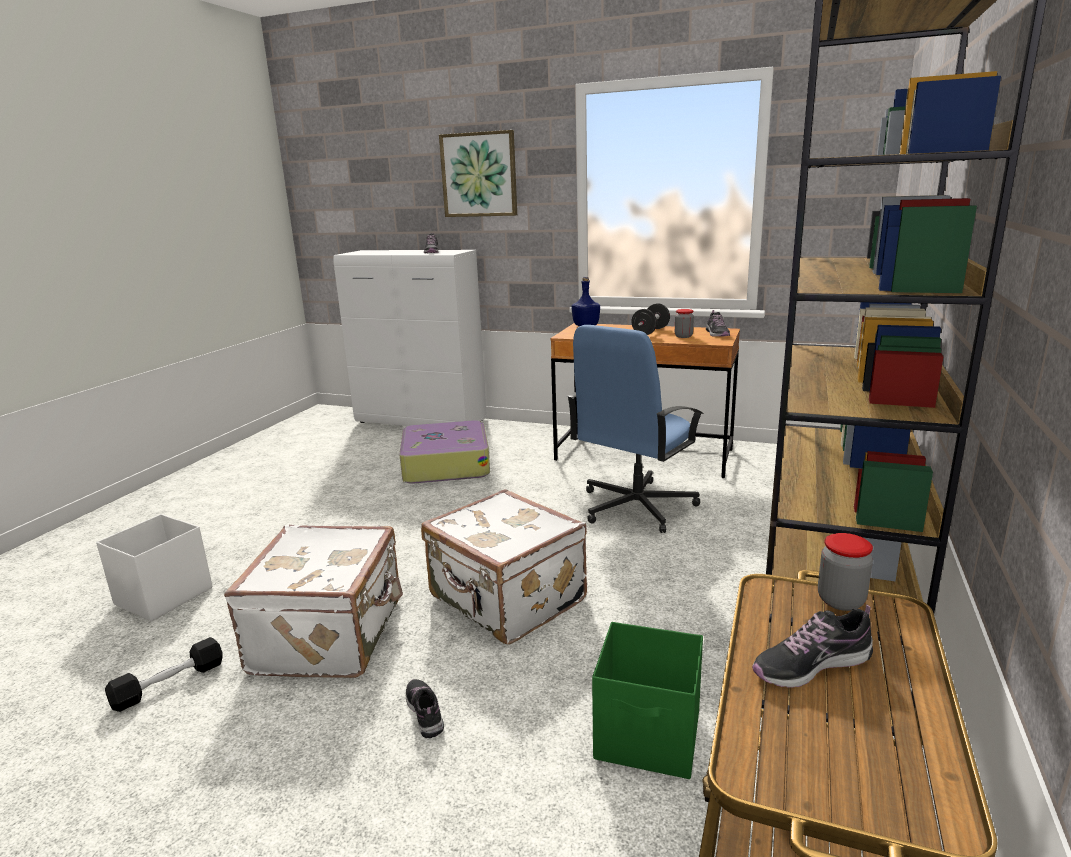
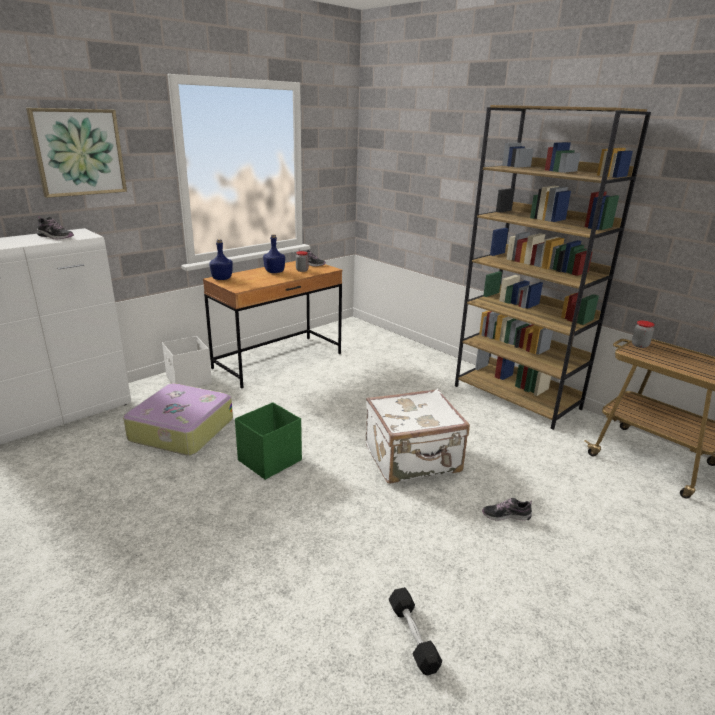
camera: 65 degrees left, 5 degrees up
(162, 597) = (256, 639): white storage box -> white storage box (189, 380)
(331, 635) = (402, 538): white suitcase -> none
(635, 507) = (344, 387): blue office chair -> none
(649, 737) = (552, 455): green storage box -> green storage box (271, 460)
(650, 331) = (274, 272): black dumbbell -> blue bottle
(810, 665) = (678, 362): shoe -> none

